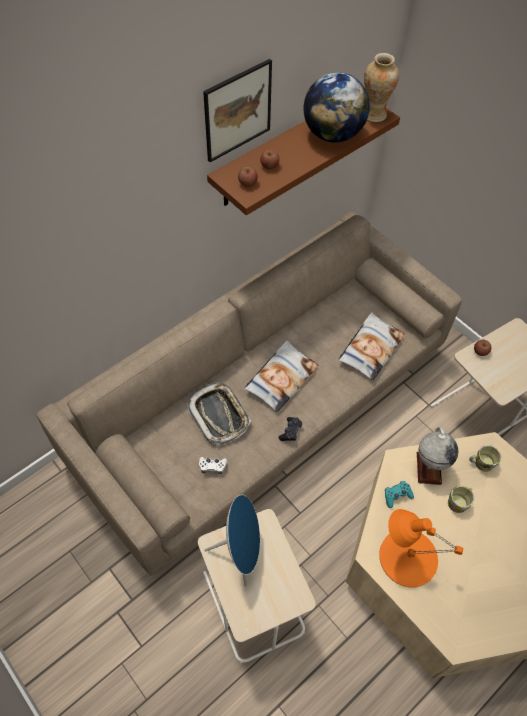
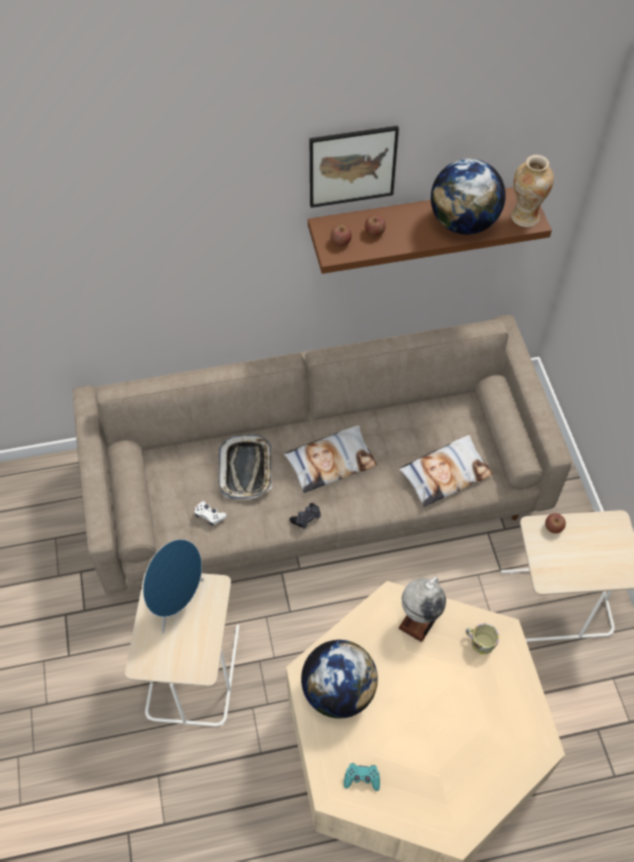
camera: 30 degrees right, 0 degrees up
(397, 495) = (368, 629): turquoise game controller -> turquoise game controller (362, 778)
(407, 556) = (338, 691): orange table lamp -> globe
(459, 502) = (428, 667): mug -> none

